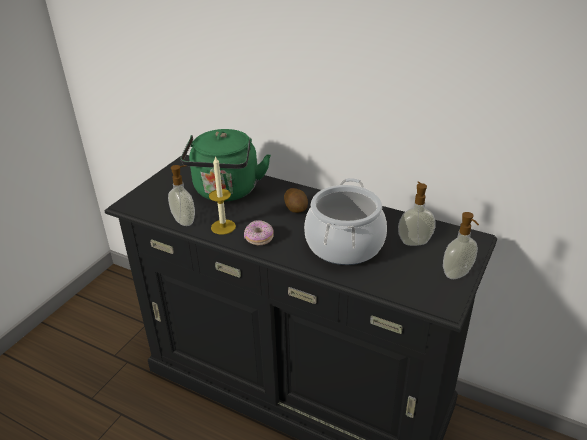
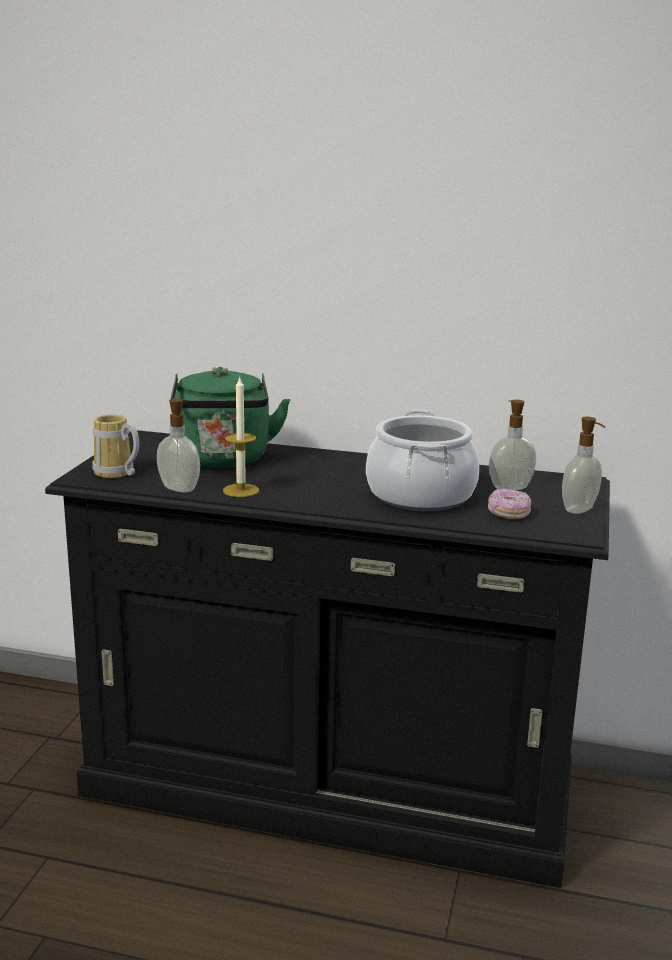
camera: 15 degrees left, 15 degrees down
(151, 201) = (115, 474): none -> mug
(259, 238) = (299, 497): donut -> donut (508, 513)
(296, 208) = (334, 469): potato -> none

